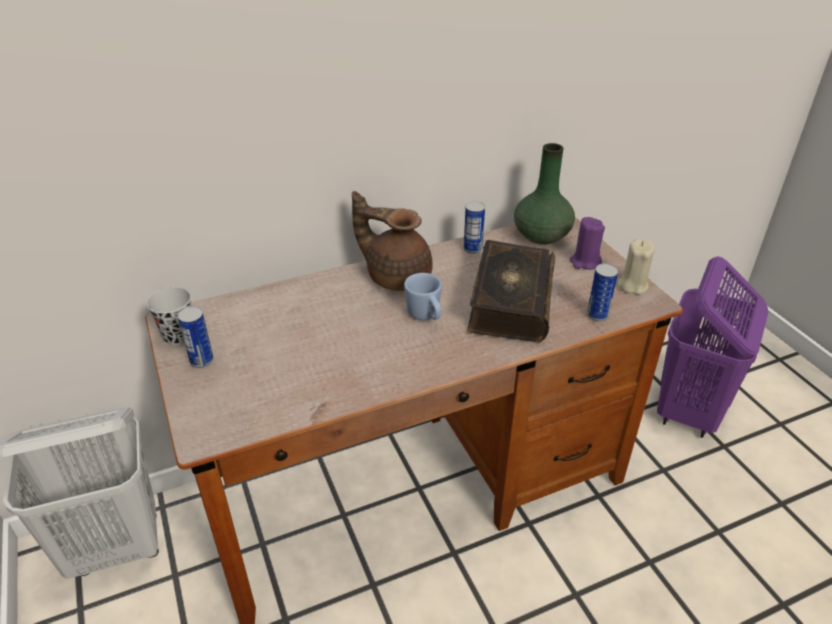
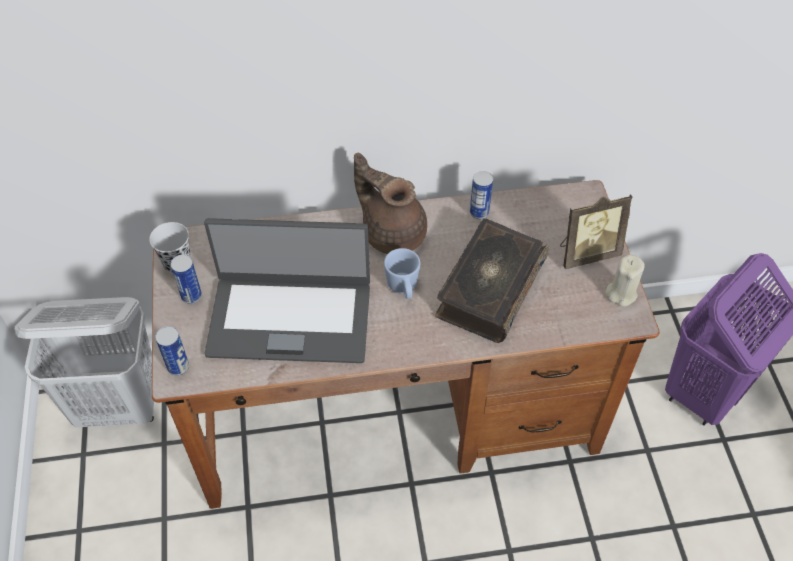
camera: 15 degrees right, 15 degrees up
(317, 360) = (290, 318): none -> laptop
(542, 235) = (557, 208): green vase -> none
(585, 262) = (586, 253): purple candle -> picture frame
(597, 315) = (568, 322): can -> can (178, 367)

